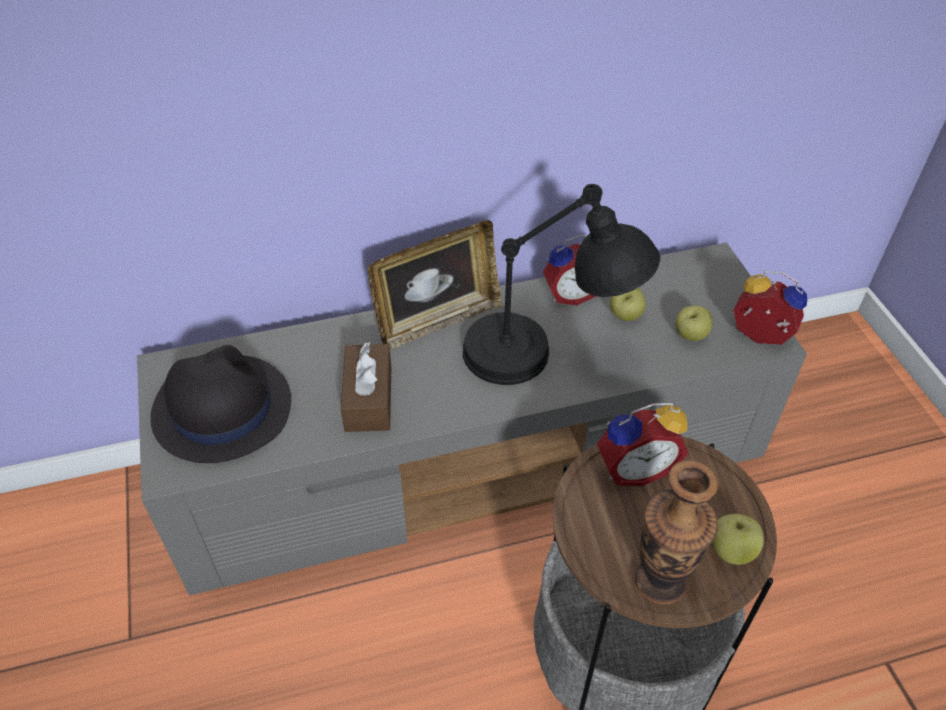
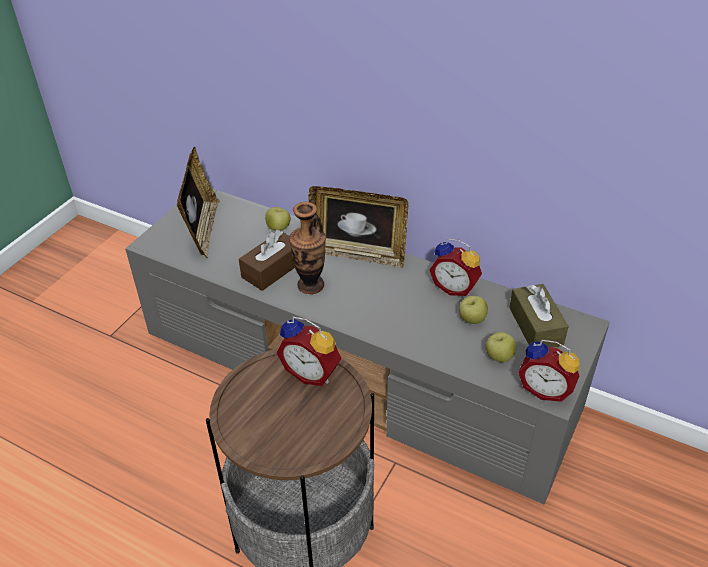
camera: 45 degrees right, 5 degrees down
(221, 409) = (203, 230): black hat -> picture frame
(545, 359) = (390, 311): black table lamp -> none
(660, 582) = (246, 430): vase -> vase (310, 285)
(681, 285) = (535, 326): none -> brown tissue box
(731, 551) = (301, 447): apple -> apple (278, 228)
(759, 338) = (545, 389): alarm clock -> alarm clock turned 135 degrees clockwise

